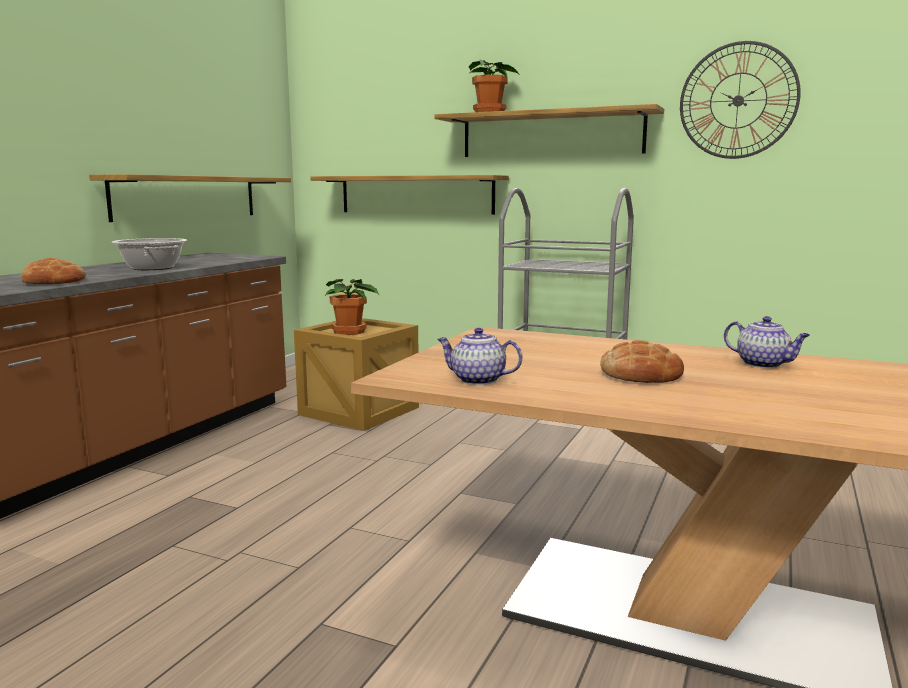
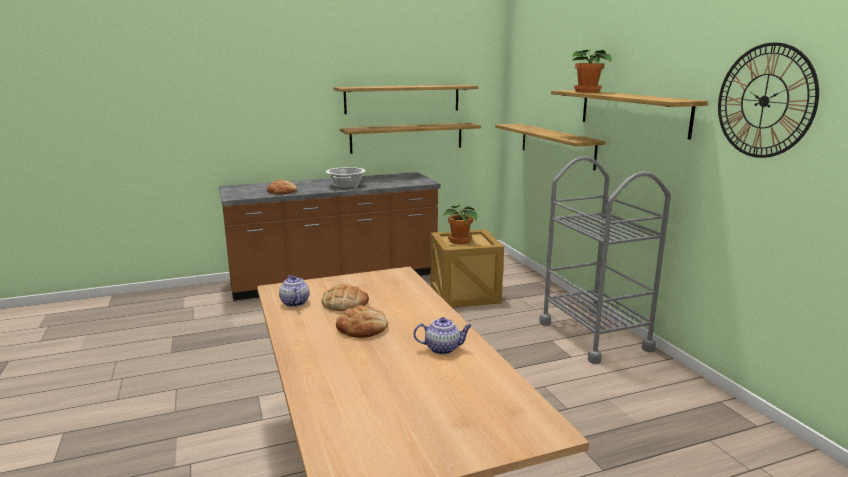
camera: 45 degrees right, 5 degrees up
(177, 133) = (402, 99): none -> shelf
(538, 364) = (345, 303): none -> bread
(763, 364) = (443, 348): teapot -> teapot turned 90 degrees counterclockwise

